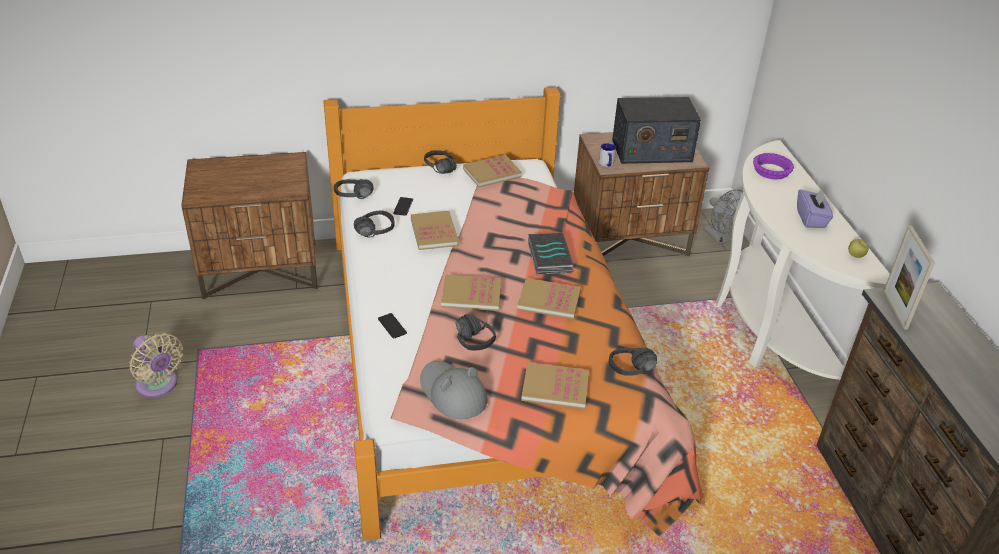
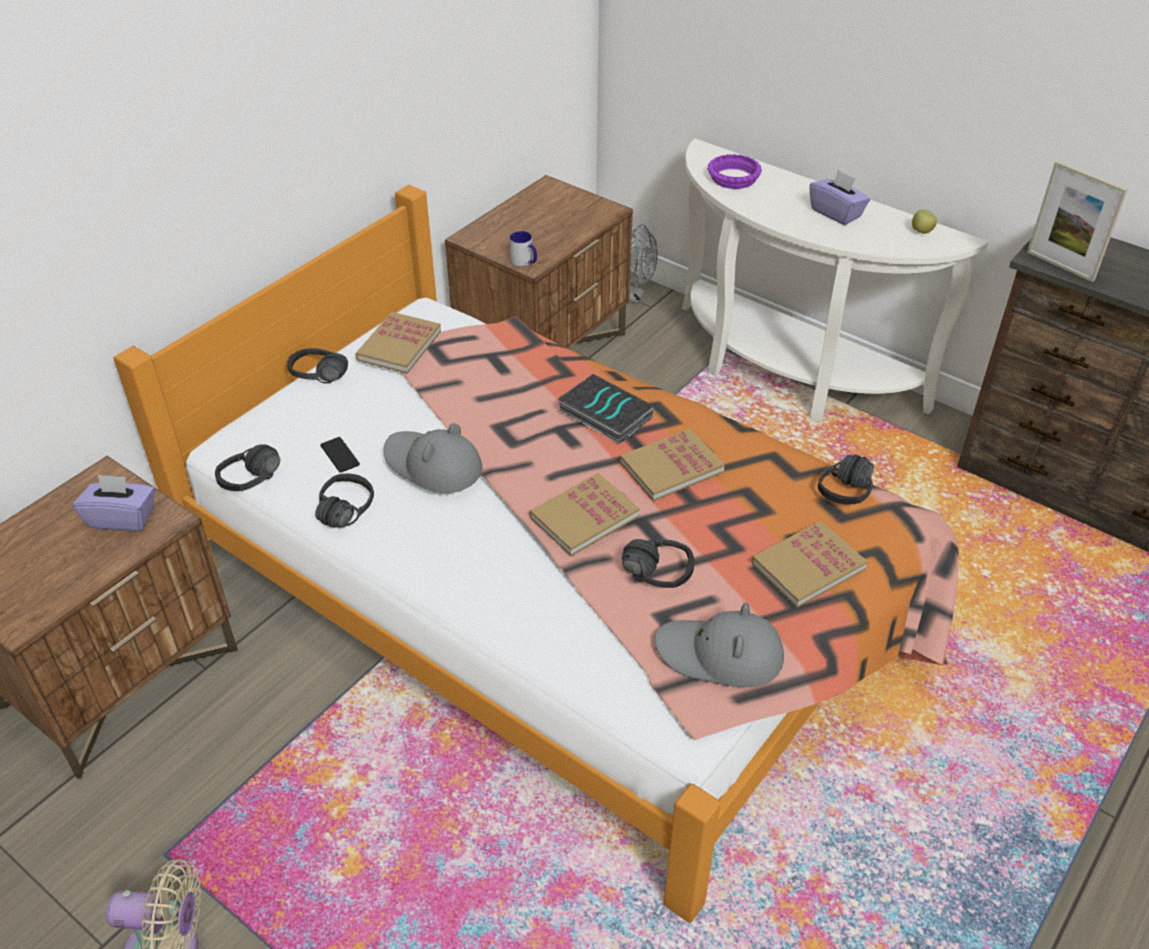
camera: 40 degrees left, 5 degrees up
(279, 179) = (122, 518): none -> purple tissue box
(392, 326) = (537, 622): phone -> none
(434, 232) = (433, 465): book -> grey hat
(651, 150) = (550, 220): radio -> none

